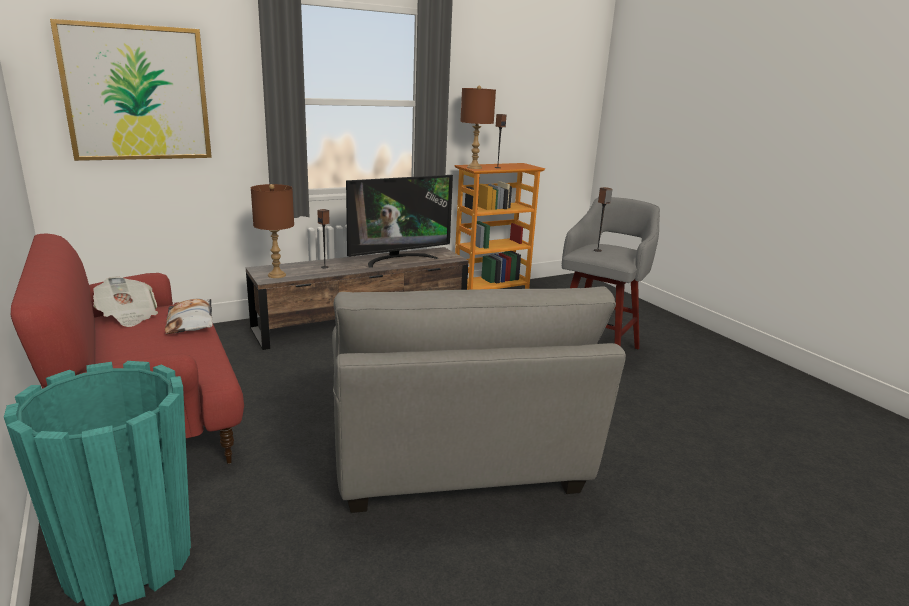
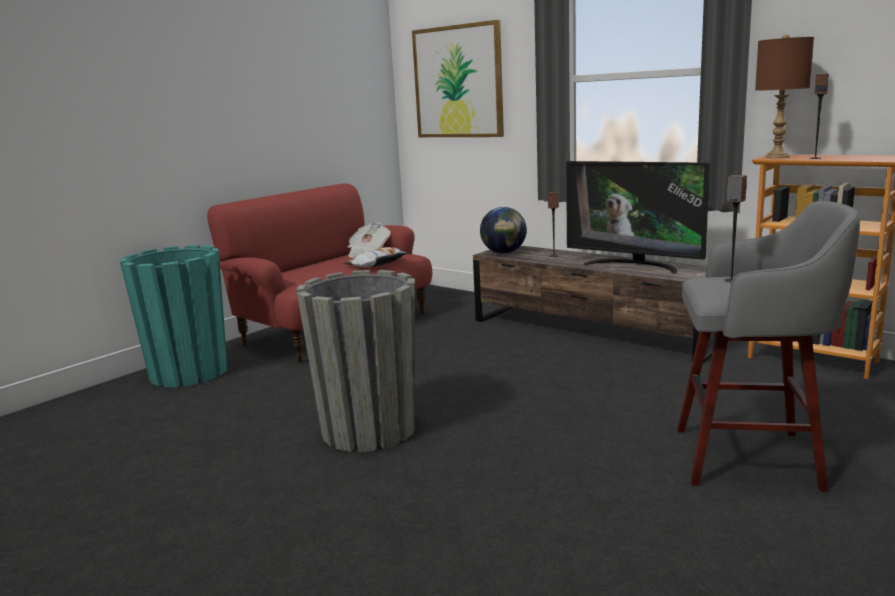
camera: 70 degrees right, 5 degrees down
(277, 275) = (504, 253): brown table lamp -> globe
(454, 456) = (369, 430): grey armchair -> grey planter

